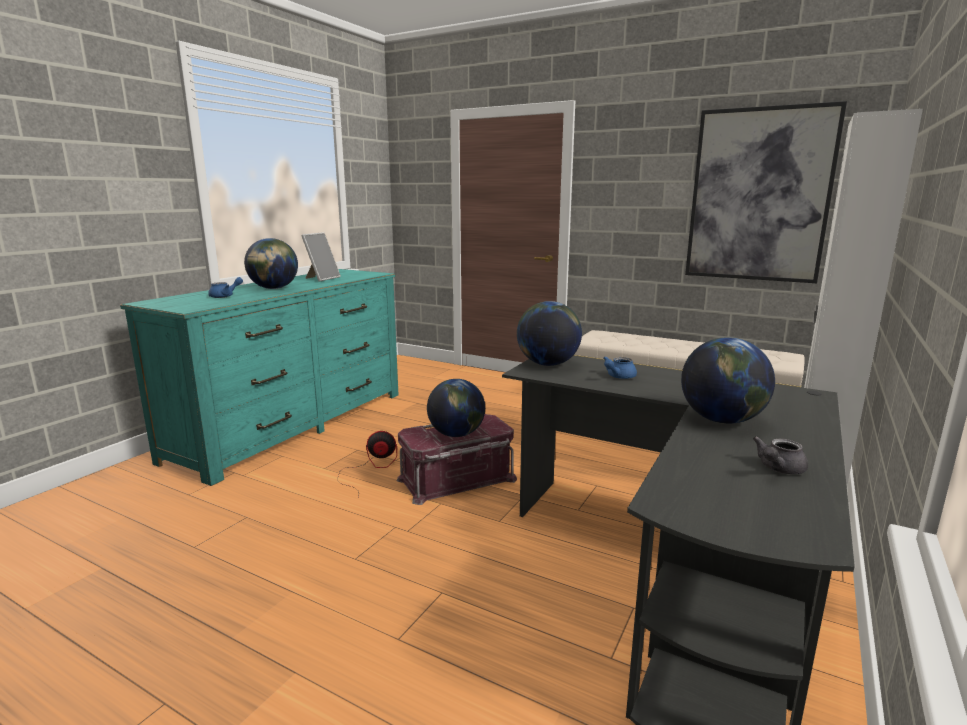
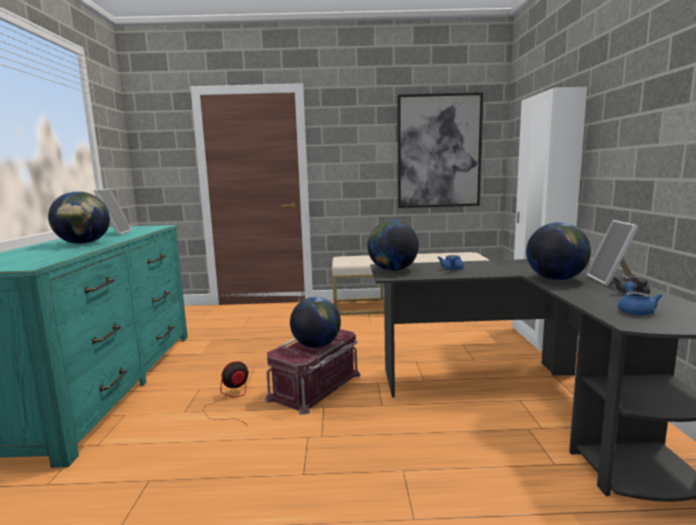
camera: 30 degrees left, 5 degrees down
(225, 296) = (42, 253): blue teapot -> blue teapot (635, 310)
(802, 441) = (611, 280): none -> picture frame

